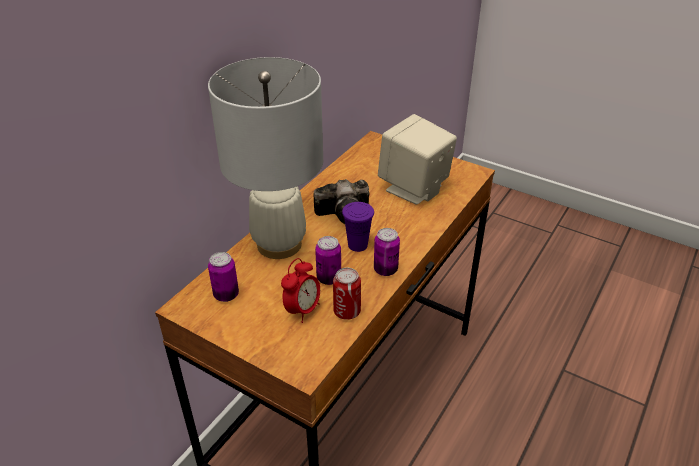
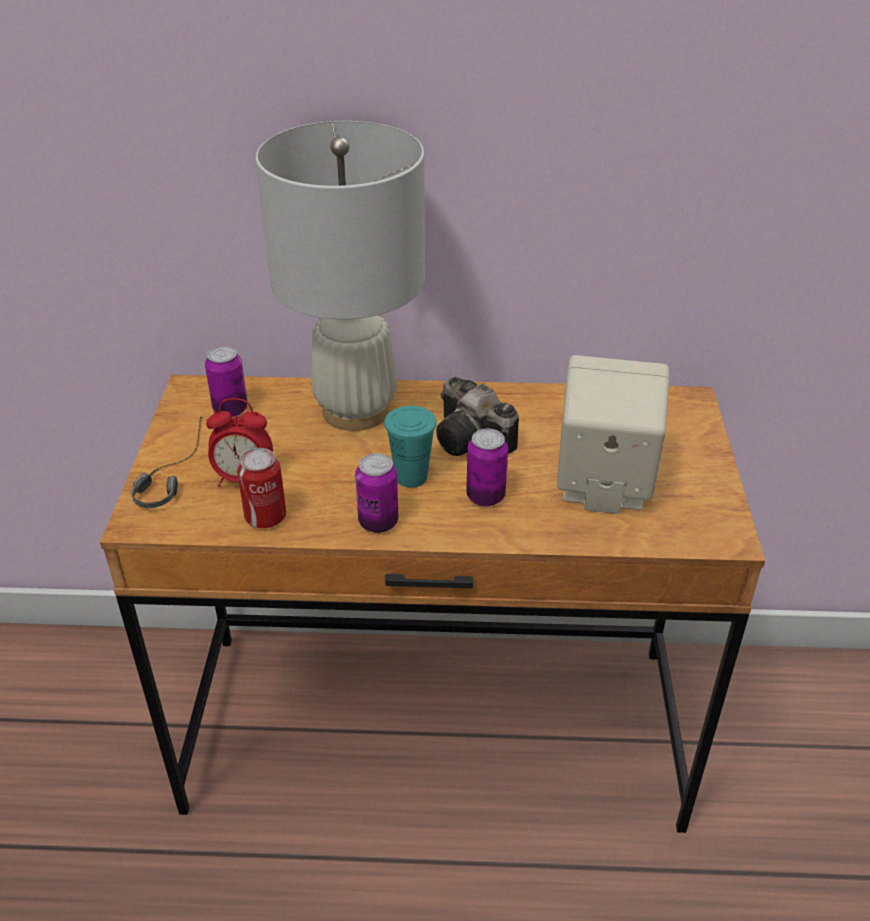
camera: 60 degrees right, 0 degrees up
(267, 342) = (169, 473): none -> headphones
(329, 278) = (320, 477): can -> can (485, 496)
(357, 245) = (411, 477): purple cup -> turquoise cup

